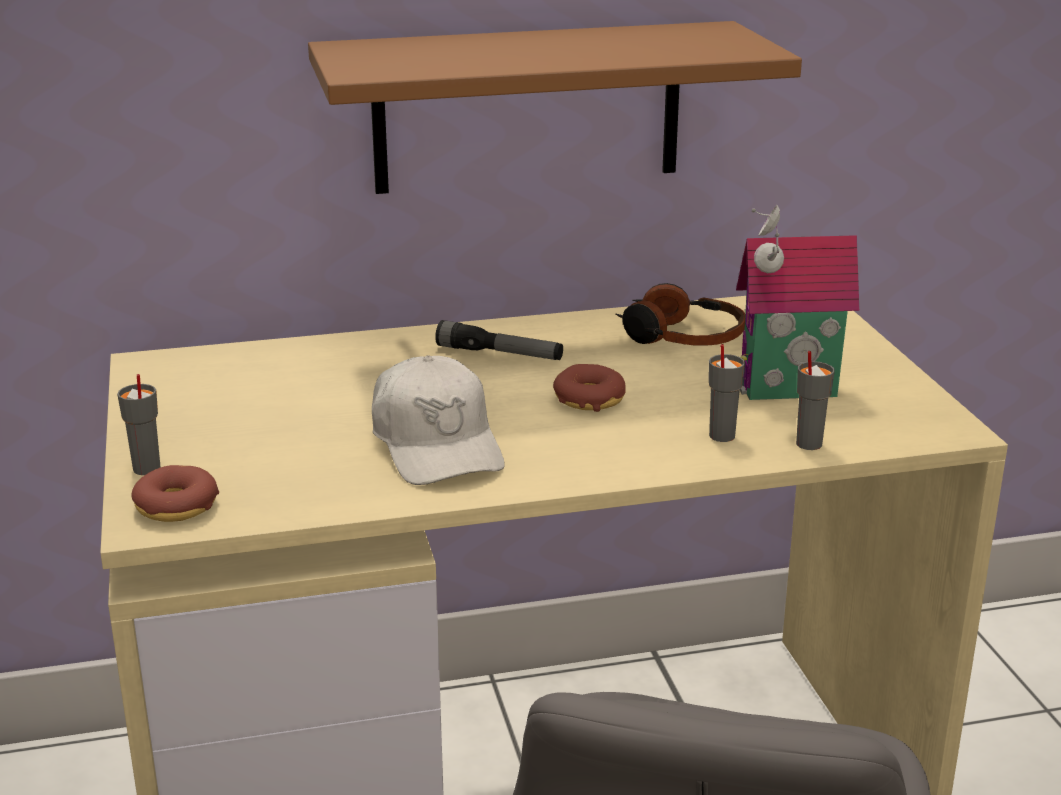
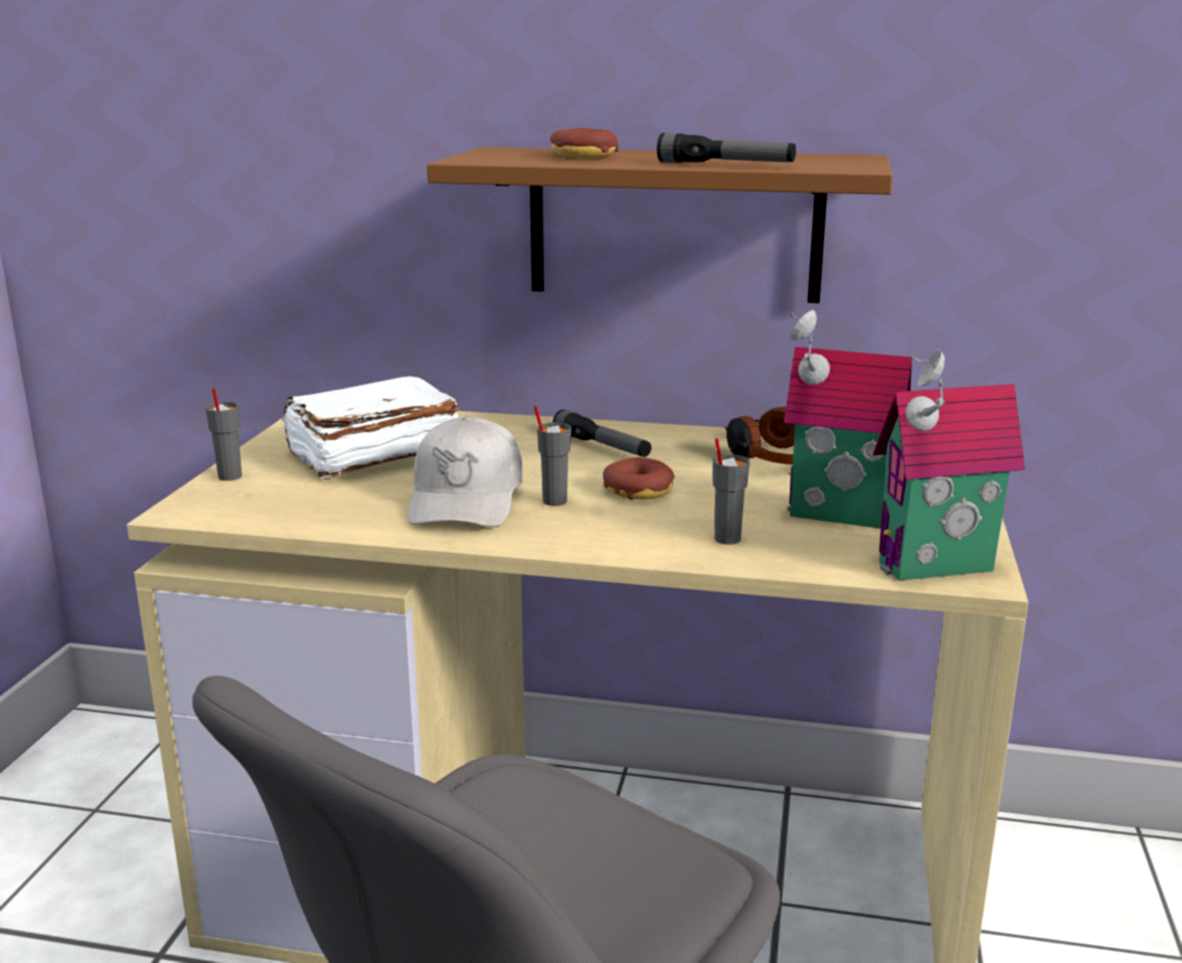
camera: 25 degrees right, 5 degrees down
(176, 506) = (216, 504): donut -> donut (583, 156)
(272, 409) = (371, 454): none -> white book
(631, 56) = (725, 164): none -> flashlight
(808, 444) = (805, 561): grey cup -> grey cup (553, 501)
(917, 429) = (938, 570): none -> toy house

